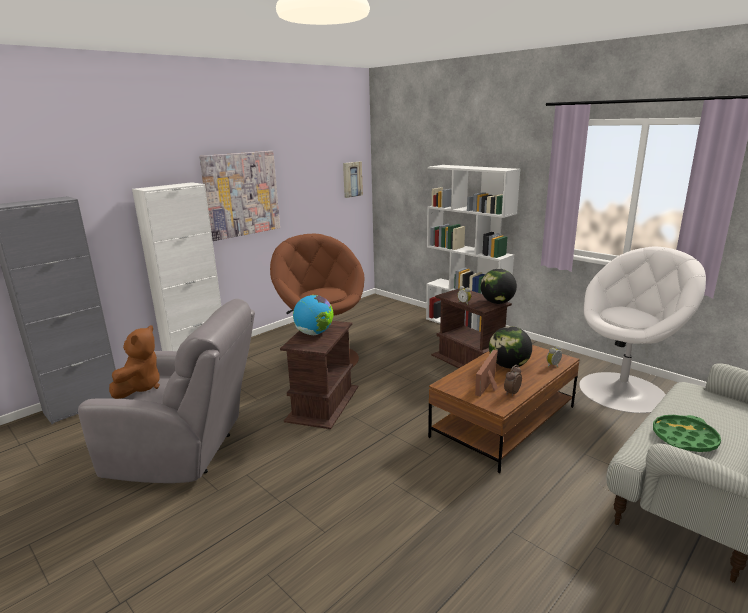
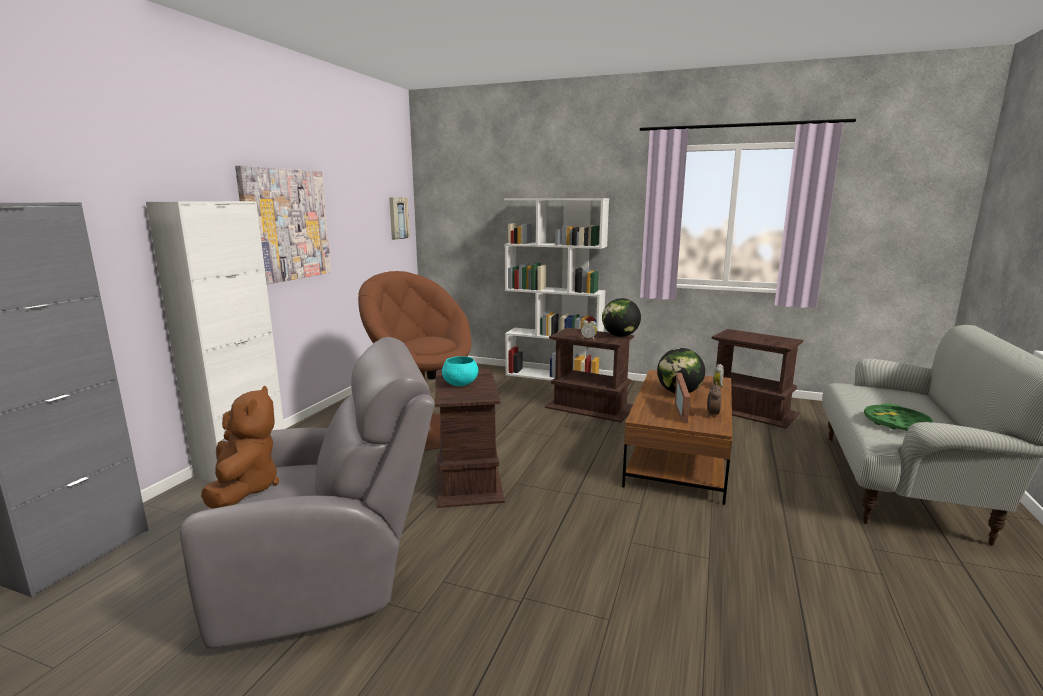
camera: 25 degrees left, 5 degrees down
(314, 333) = (460, 384): globe -> turquoise bowl
(623, 391) = (750, 411): white armchair -> brown side table

